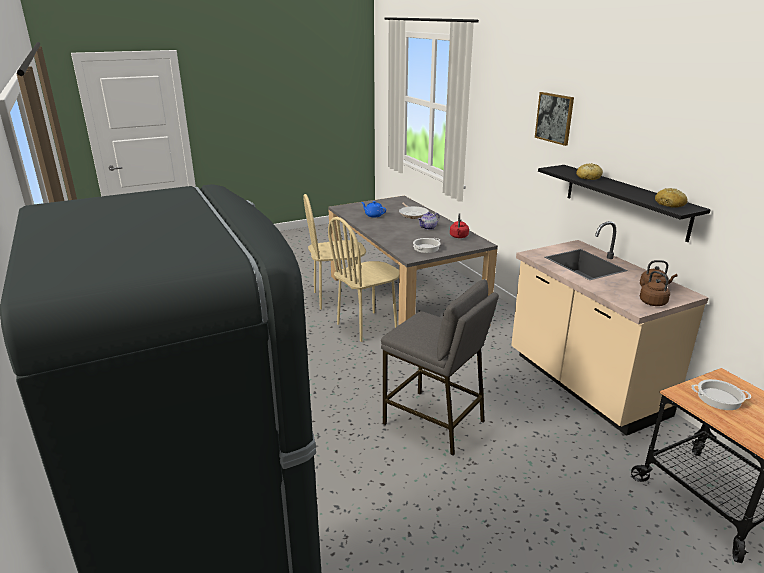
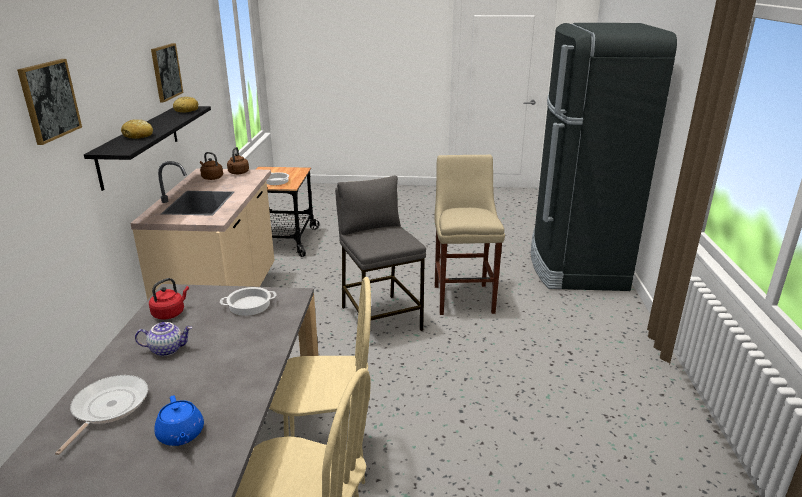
camera: 150 degrees left, 0 degrees up
(373, 487) = (463, 297): none -> beige stool
(710, 165) = (166, 72): none -> picture

